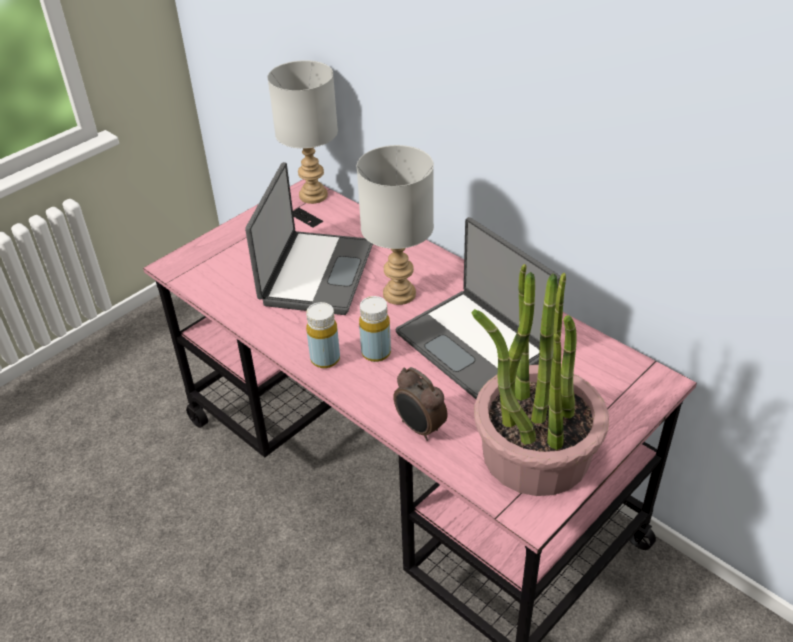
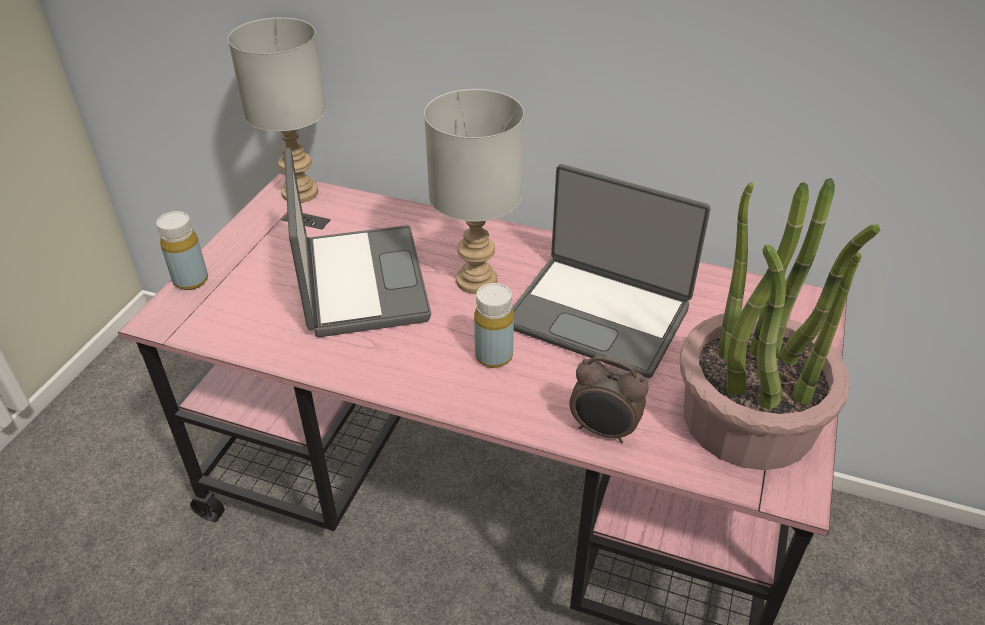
camera: 25 degrees left, 0 degrees up
(325, 359) = (436, 381): yellow bottle -> yellow bottle (191, 280)

